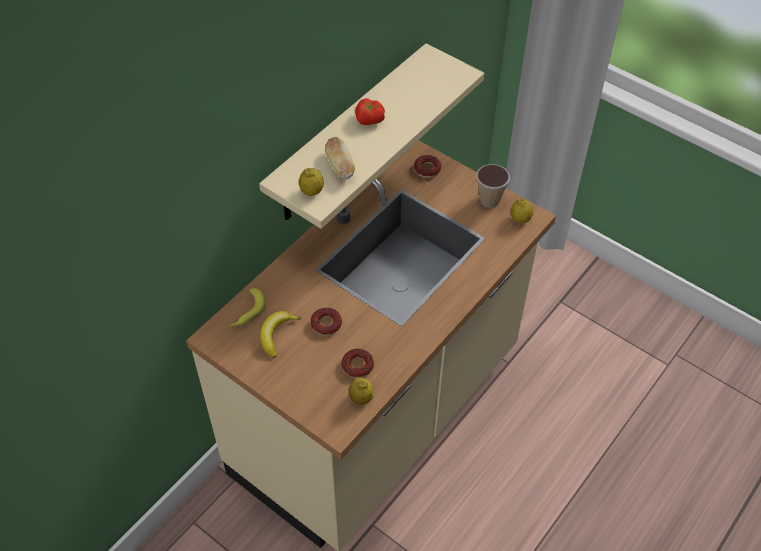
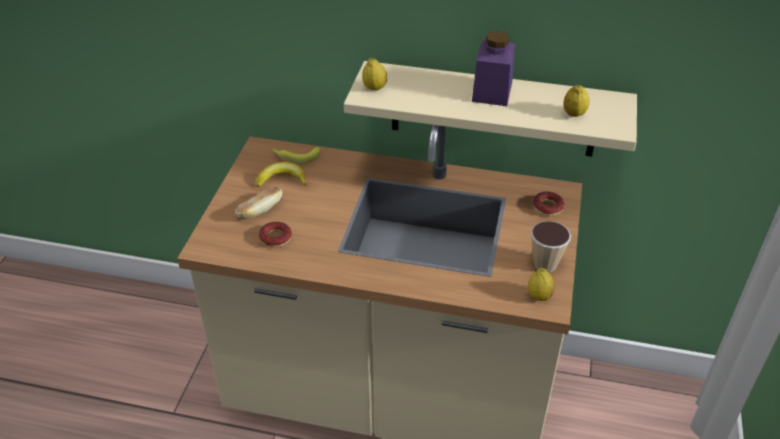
camera: 65 degrees right, 10 degrees down
(326, 324) = (311, 204): donut -> none
(340, 166) = (418, 93): bread -> bread (260, 211)
(361, 398) = (240, 251): lemon -> lemon (574, 114)
(369, 120) = (492, 91): tomato -> purple jar

